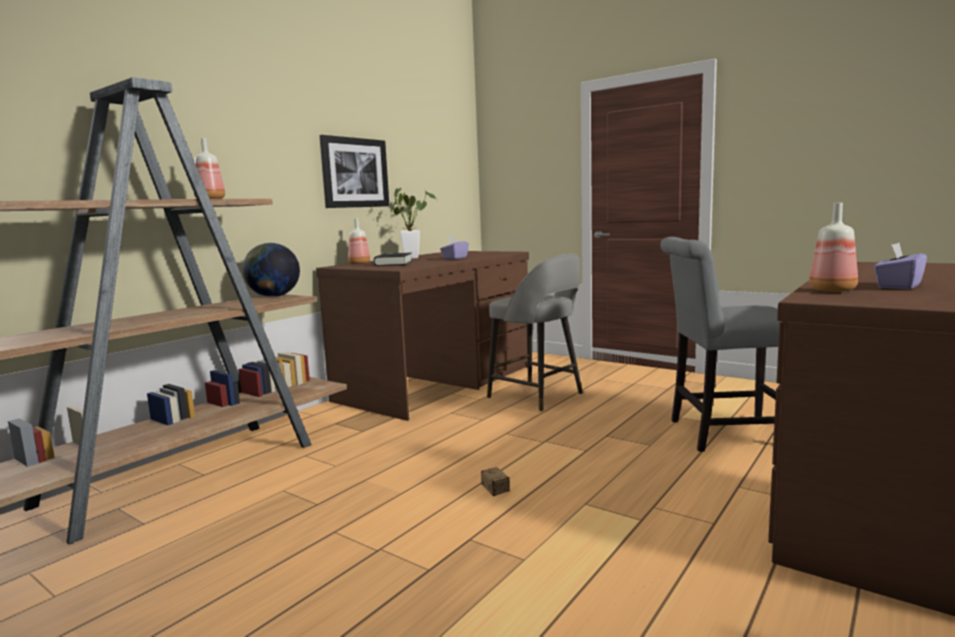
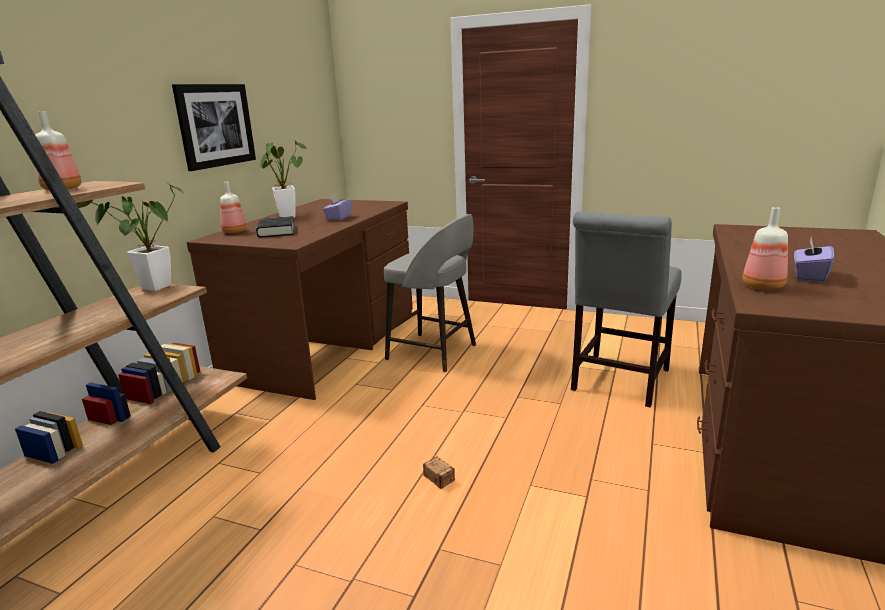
camera: 15 degrees left, 10 degrees up
(273, 296) = (151, 289): globe -> potted plant
(724, 434) = (618, 382): grey chair -> grey chair turned 45 degrees counterclockwise

